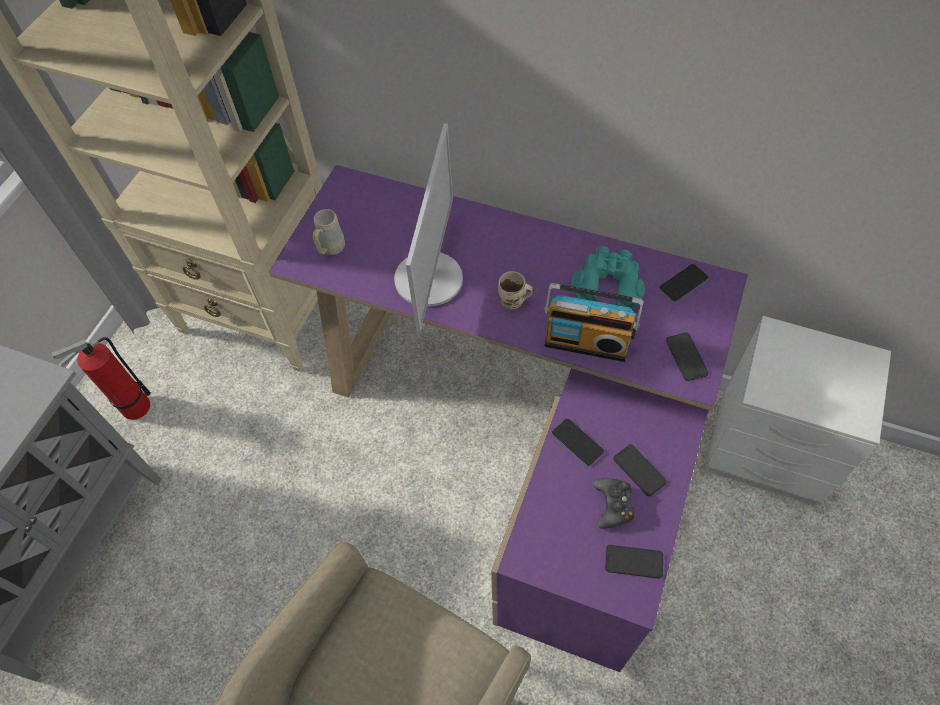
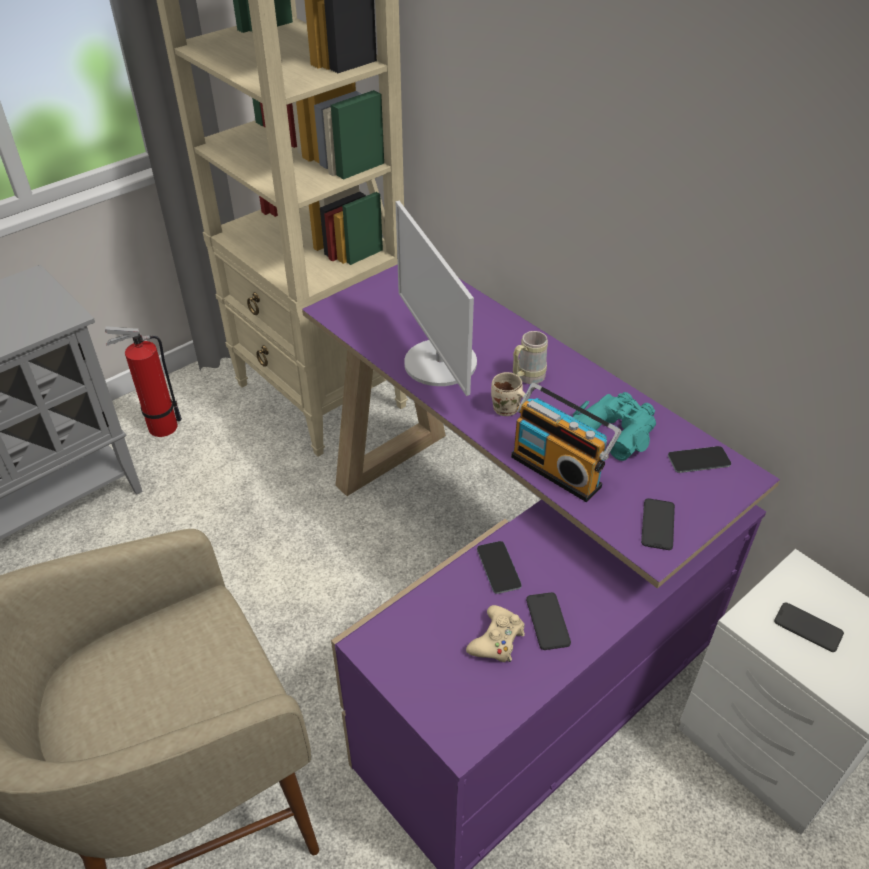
camera: 25 degrees right, 15 degrees down
(330, 249) = (366, 311): beige mug -> beige mug (526, 378)
(430, 279) = (439, 364): monitor -> monitor turned 120 degrees clockwise
(613, 505) = (497, 640): black game controller -> beige game controller
(633, 561) = (483, 702): phone -> phone (808, 627)

